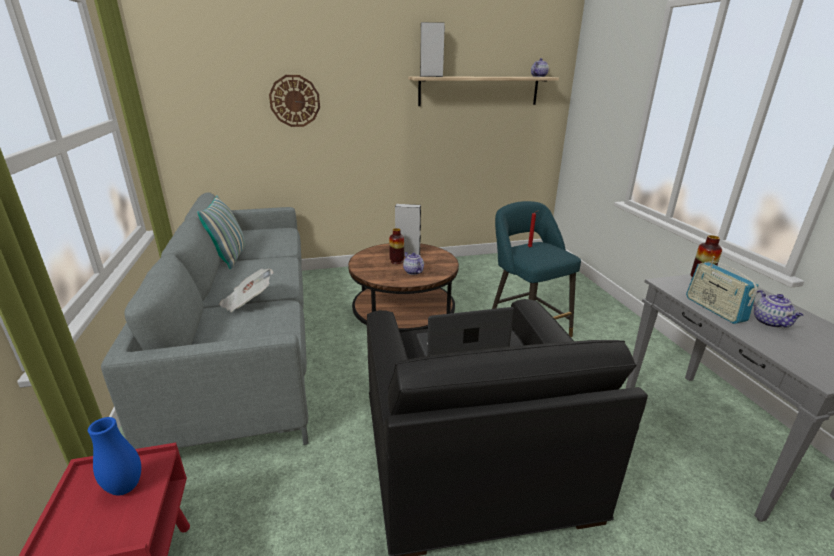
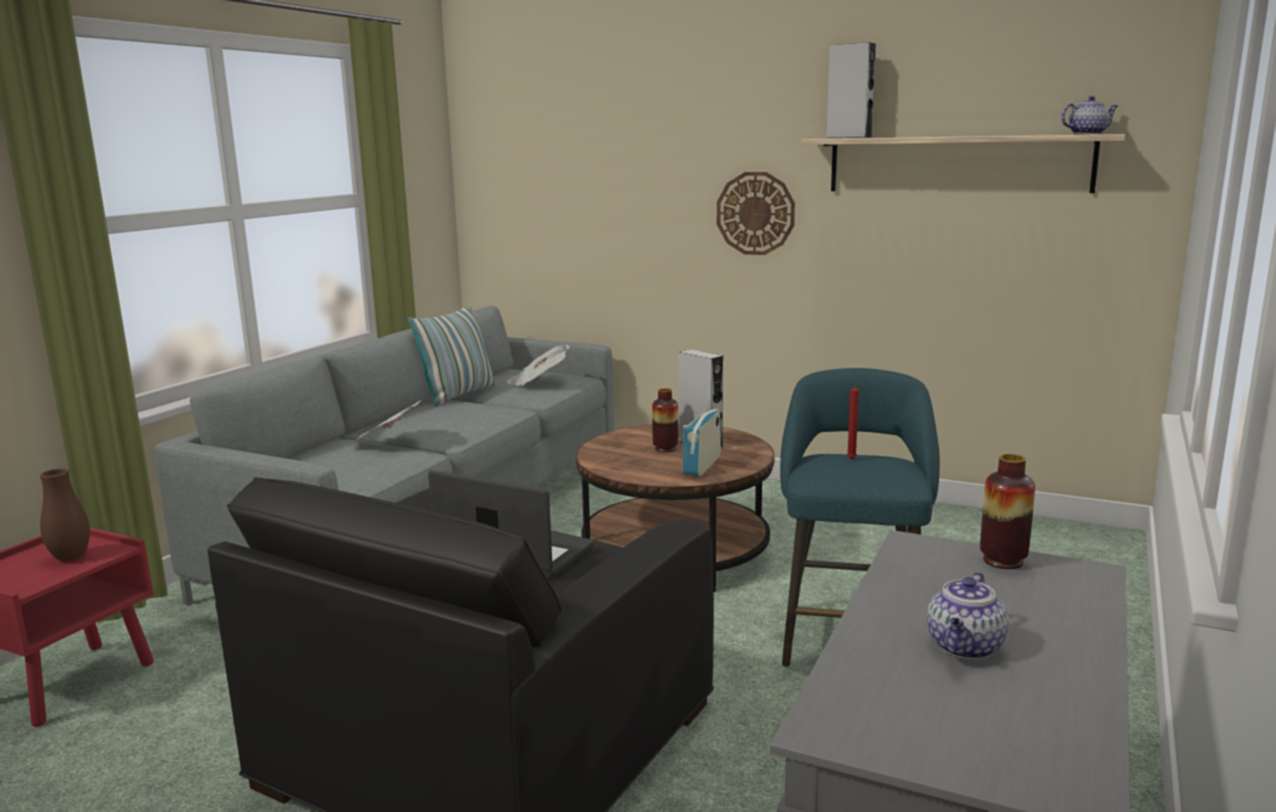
camera: 40 degrees right, 10 degrees down
(125, 487) = (71, 558): blue vase -> brown vase
(268, 237) = (538, 382): none -> newspaper
(295, 101) = (631, 179): wall clock -> wall clock (755, 213)
(413, 271) = (662, 465): teapot -> none
(714, 309) = (901, 598): radio -> radio (702, 465)

